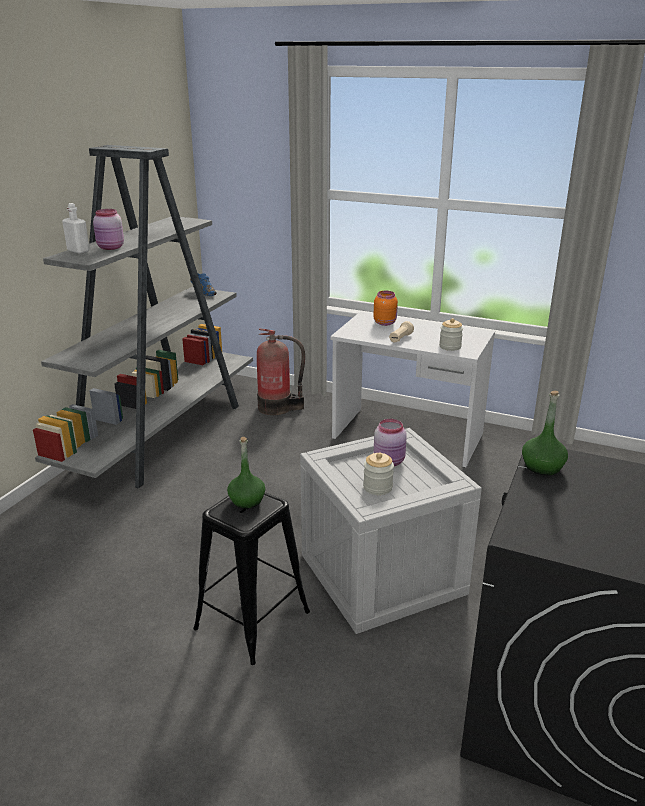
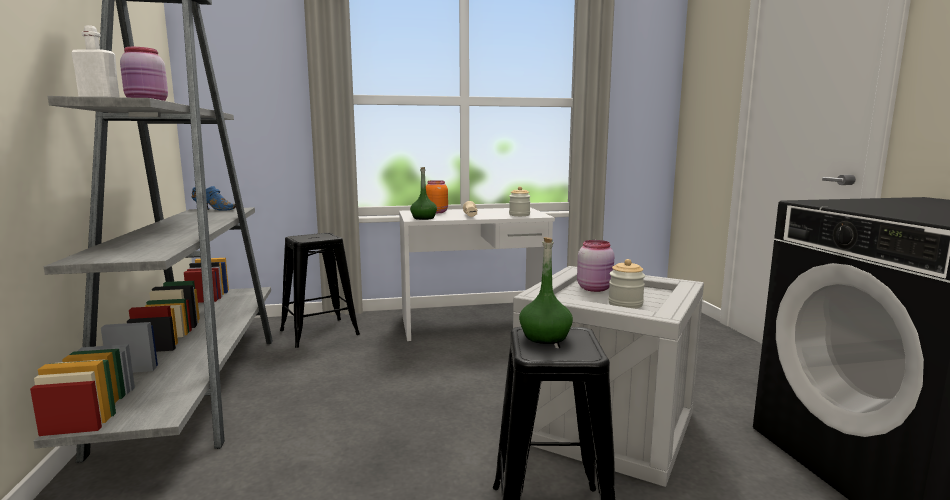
camera: 35 degrees left, 15 degrees down
(277, 407) = (319, 332): fire extinguisher -> black stool
(542, 467) = (835, 204): green bottle -> green bottle (423, 218)

